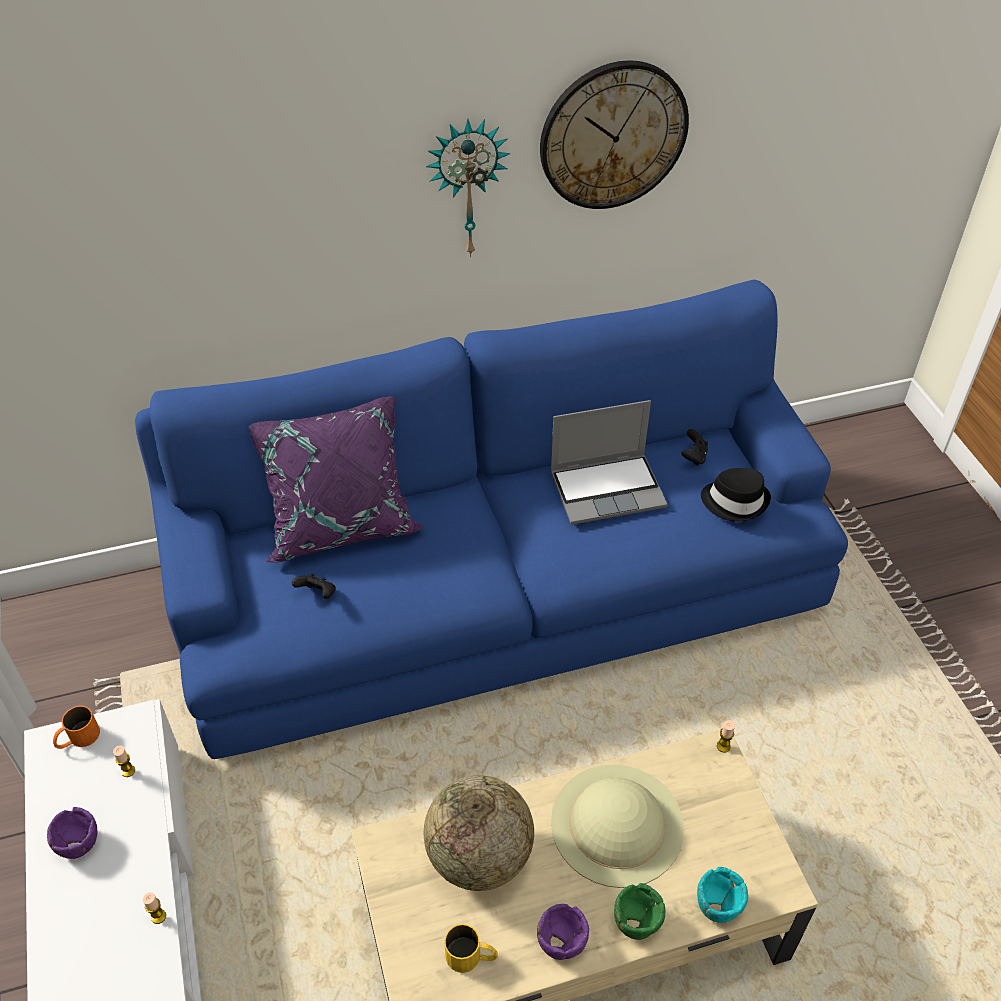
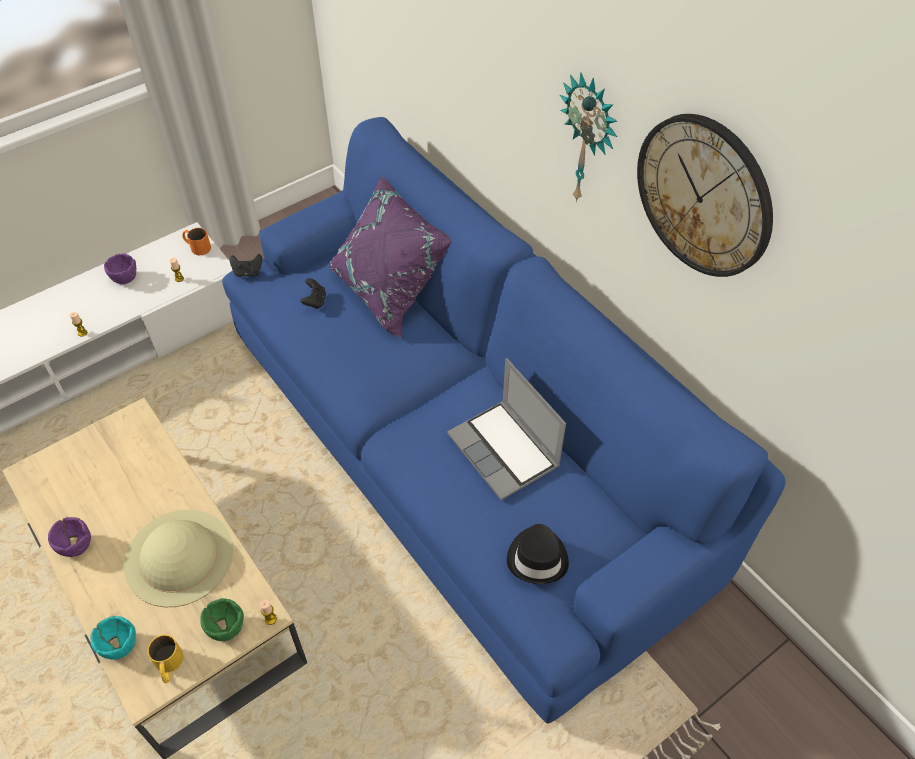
camera: 70 degrees right, 5 degrees up
(471, 956) = (58, 494): yellow mug -> yellow mug (169, 666)
(480, 857) = (135, 476): globe -> none
(636, 922) = (97, 590): green bowl -> green bowl (226, 628)
(693, 457) = (582, 509): black game controller -> black game controller (248, 272)

